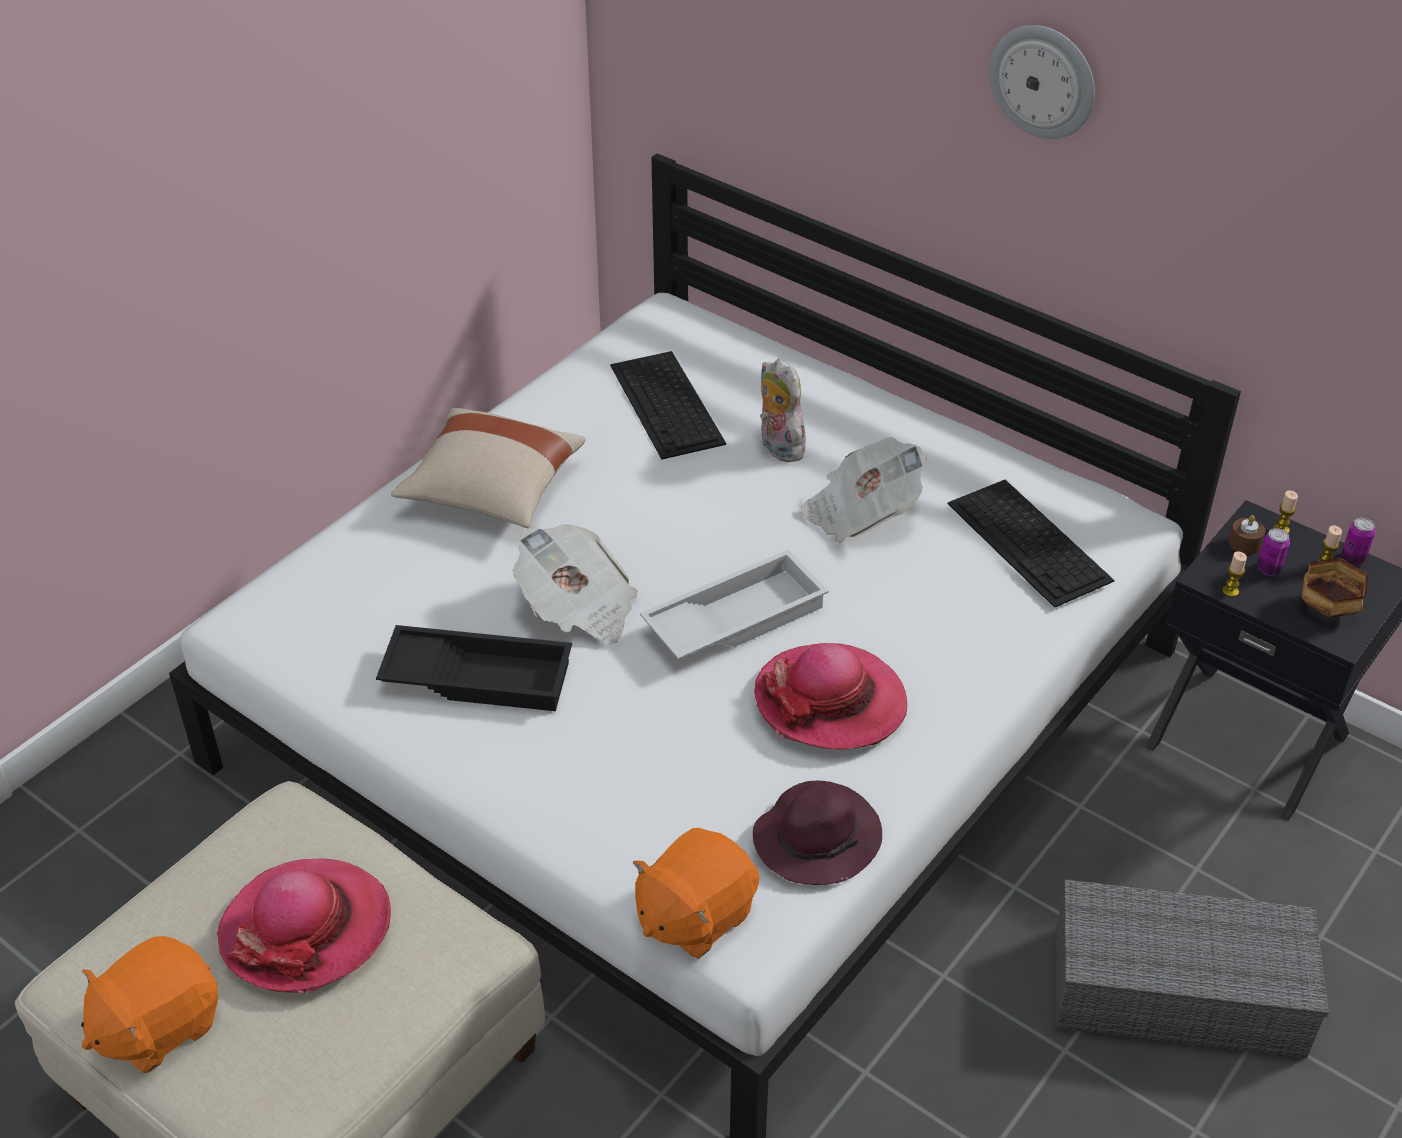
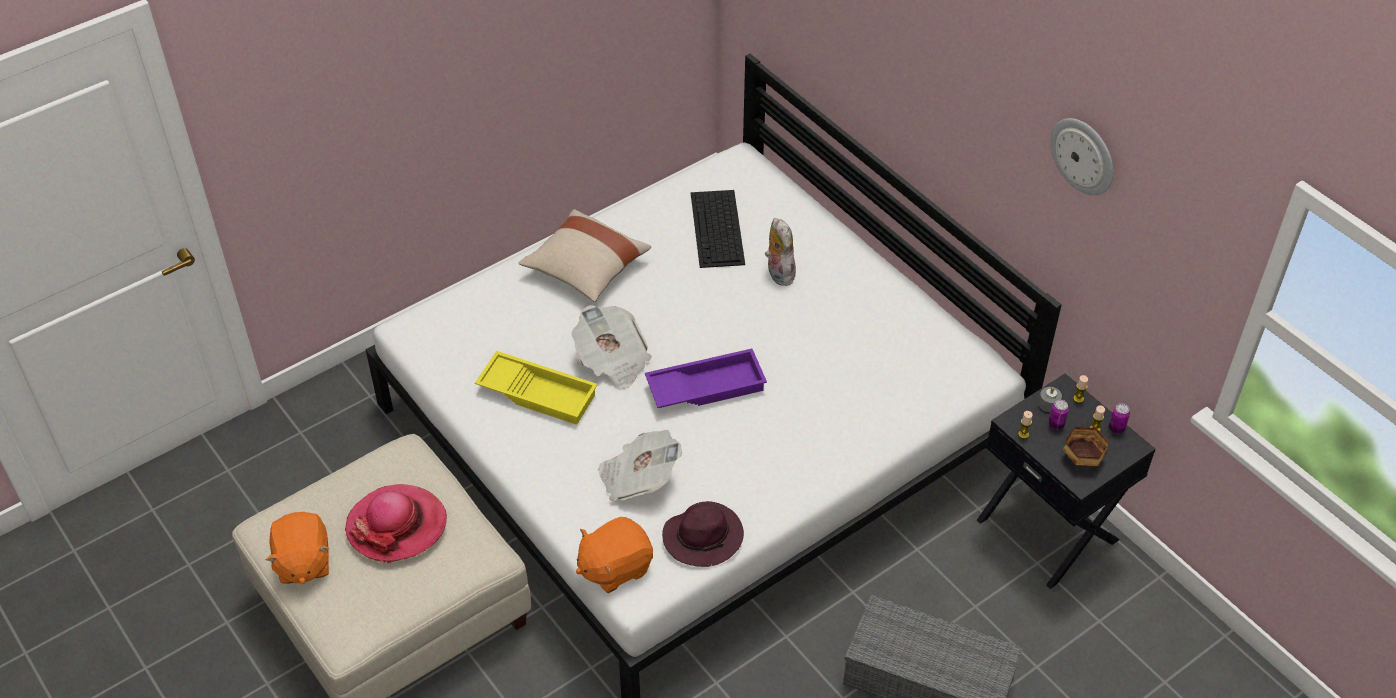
camera: 15 degrees right, 5 degrees up
(157, 1026) = (303, 563): orange plush toy -> orange plush toy turned 75 degrees counterclockwise
(479, 676) = (539, 392): black tray -> yellow tray
(734, 617) = (706, 385): white tray -> purple tray
(830, 701) = (744, 453): hat -> none
(861, 513) = (813, 331): newspaper -> newspaper (638, 478)
(1030, 542) = (915, 373): keyboard -> none
(1043, 81) = (964, 78): wall clock -> wall clock (1083, 155)
(1244, 544) = (1048, 404): brown candle -> grey candle

